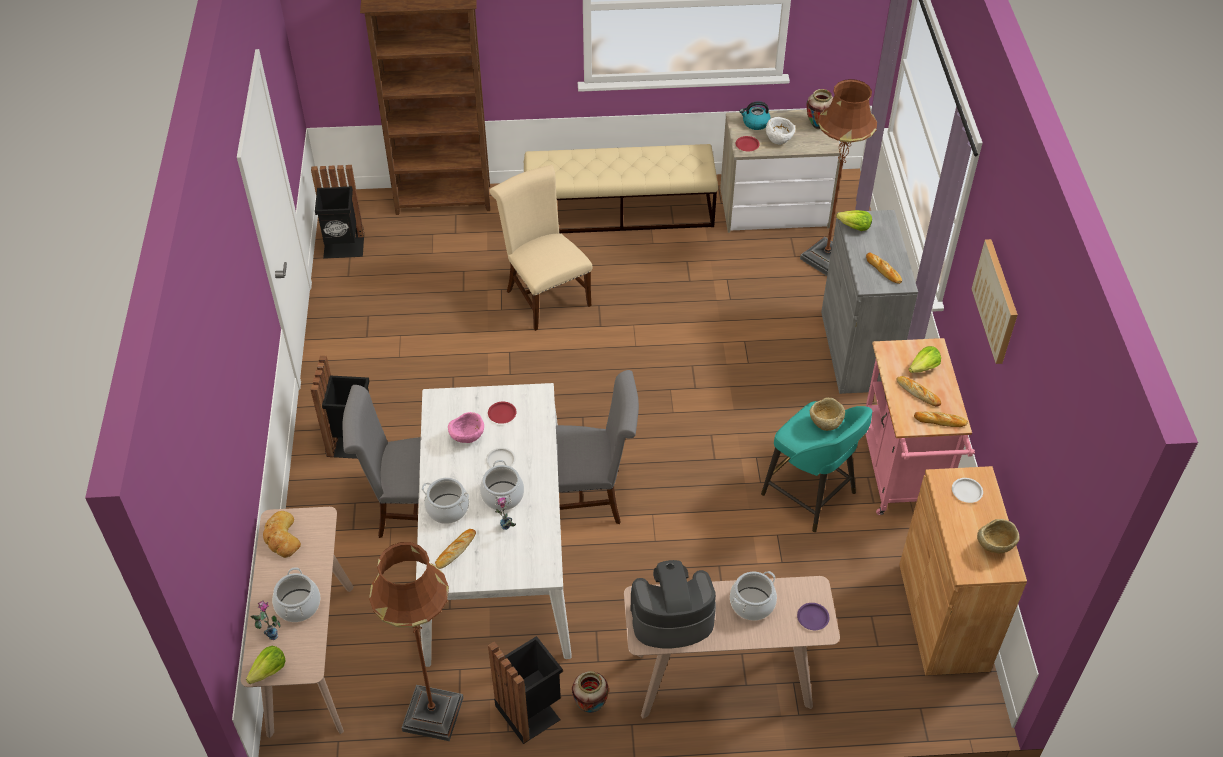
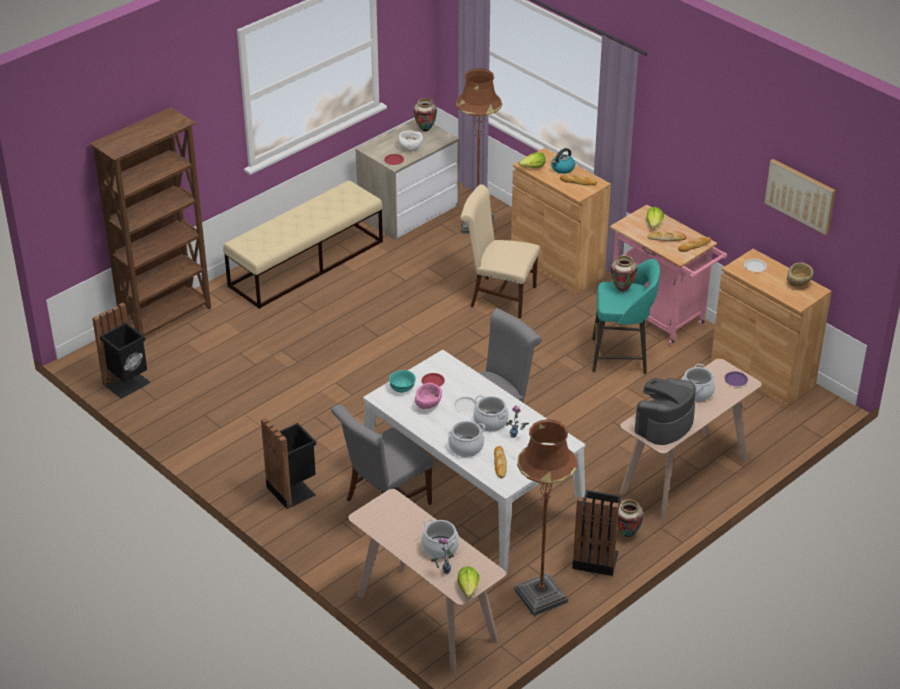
camera: 40 degrees left, 10 degrees down
(281, 537) = (380, 522): bread -> none
(467, 403) = (402, 388): none -> turquoise bowl
(545, 295) = (317, 338): beige chair -> beige chair (498, 296)
(755, 123) = (383, 146): kettle -> kettle (562, 169)
(825, 423) = (622, 289): beige bowl -> vase
(857, 350) = (557, 266): grey cabinet -> brown cabinet
(996, 301) = (702, 141): picture -> picture (800, 195)

